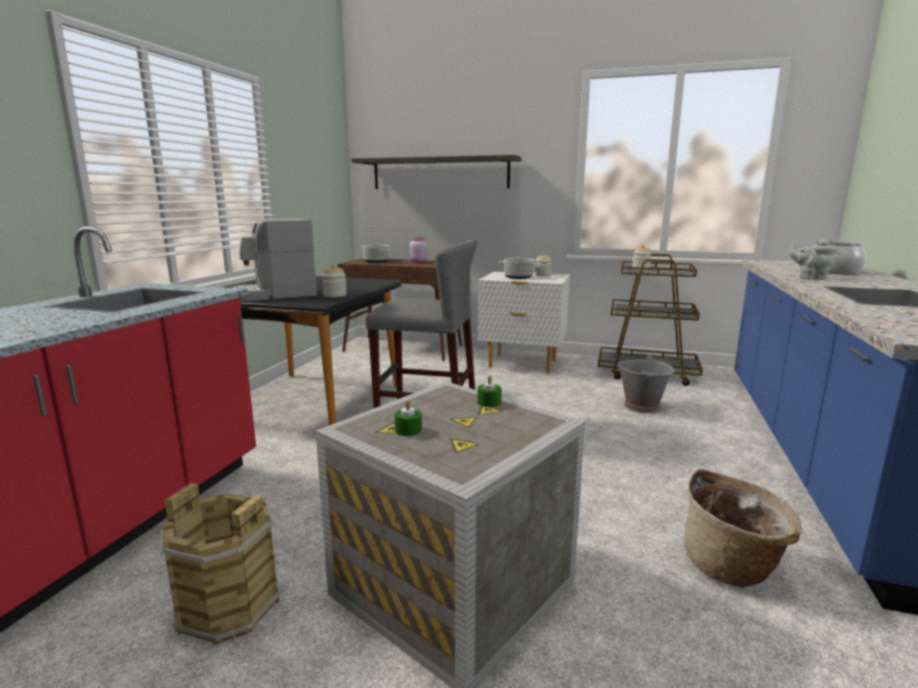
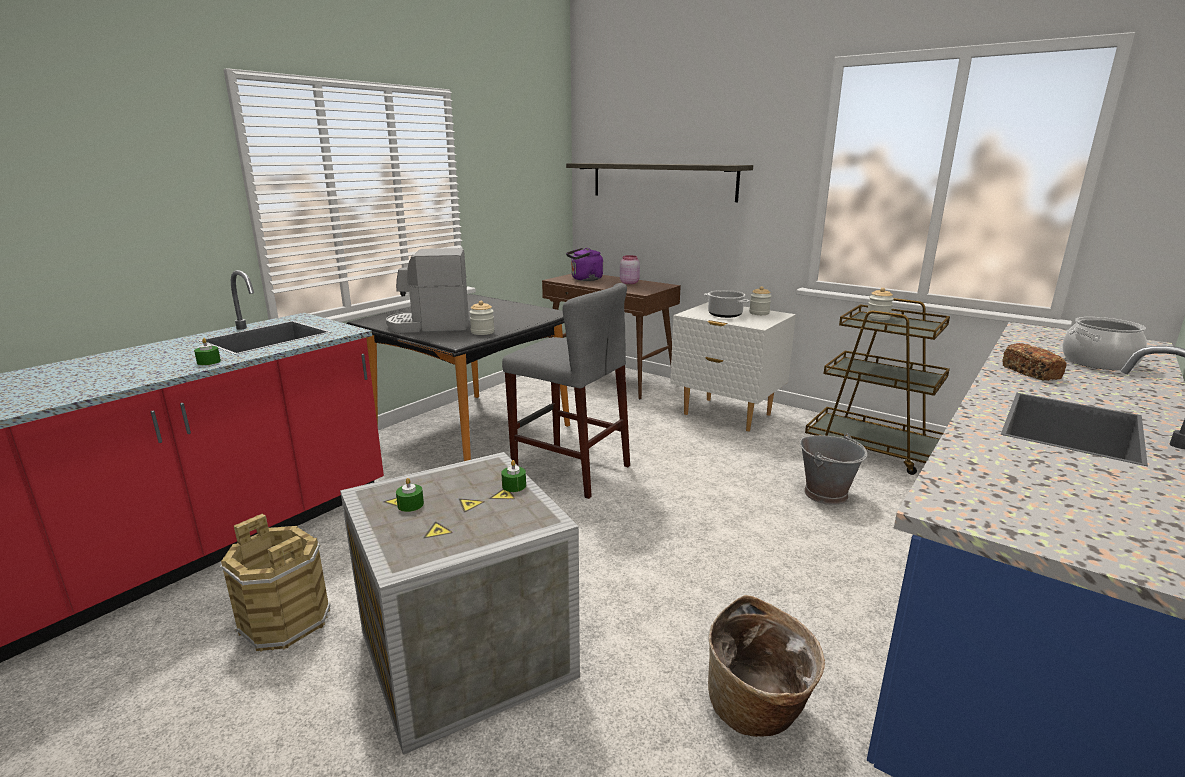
camera: 20 degrees right, 5 degrees up
(89, 319) = (209, 362): none -> green candle
(376, 261) = (585, 279): cooking pot -> purple kettle
(810, 278) = (1031, 373): grey teapot -> bread

